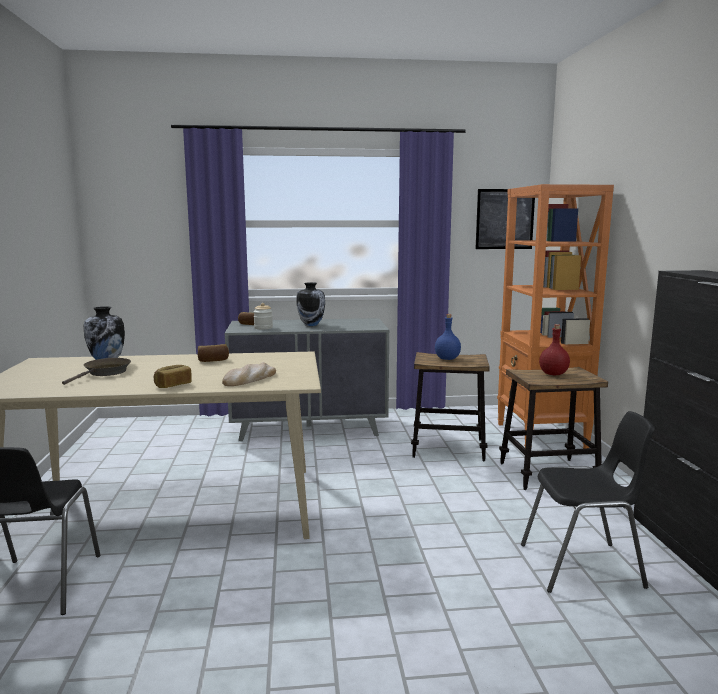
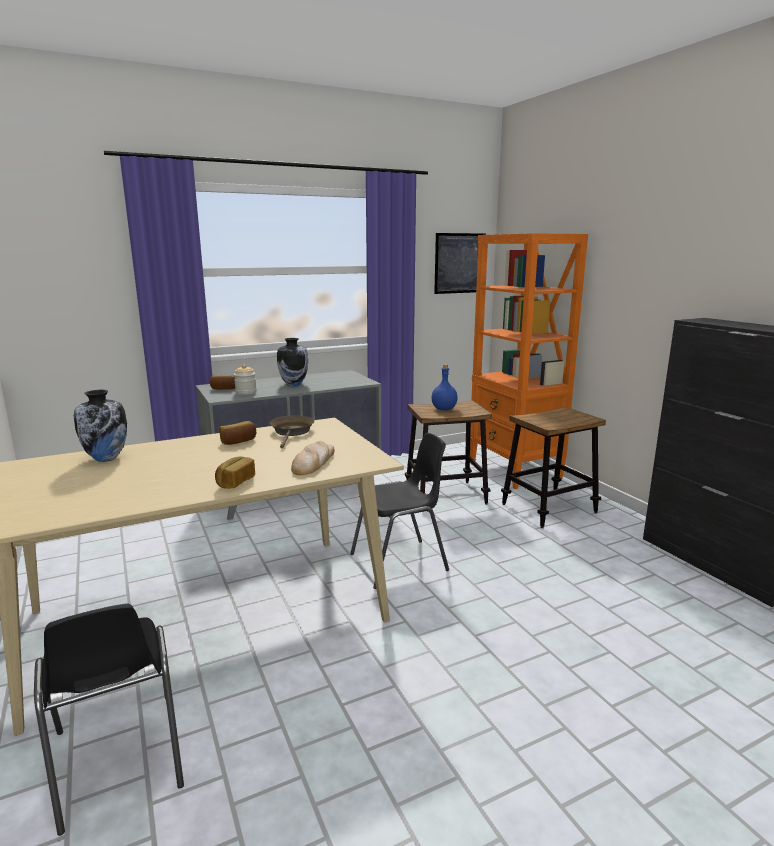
camera: 20 degrees left, 5 degrees up
(105, 373) = (125, 475): brown frying pan -> brown frying pan (292, 432)
(554, 374) = (553, 416): red bottle -> none
(582, 566) = (642, 595): black chair -> black chair (400, 563)

